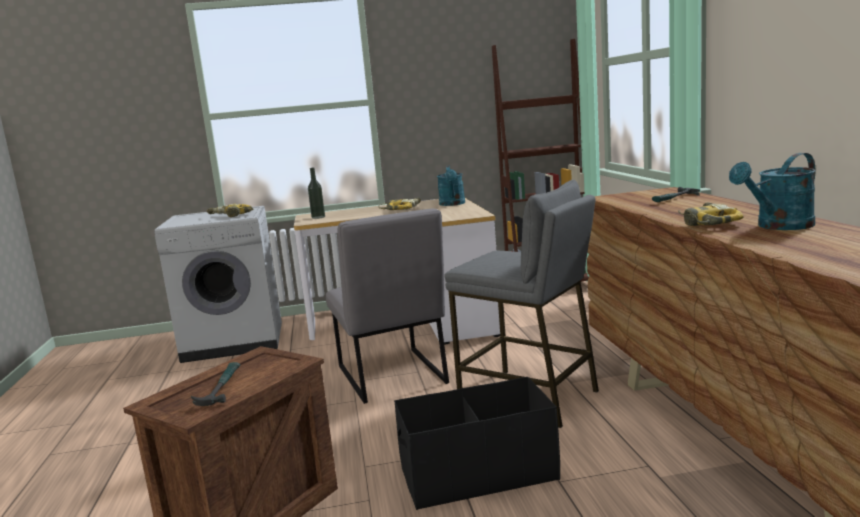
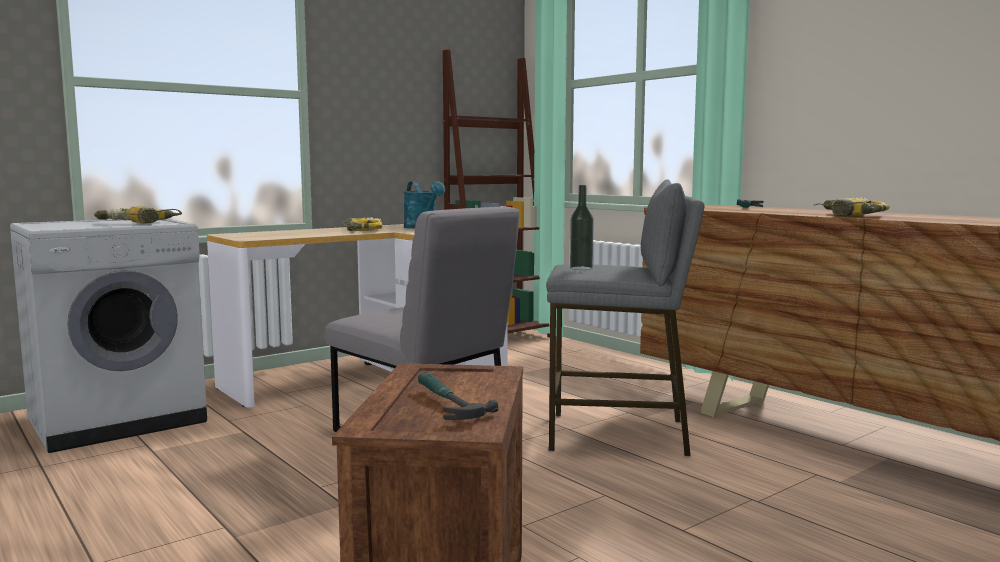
camera: 30 degrees left, 5 degrees down
(318, 217) = (254, 235): bottle -> bottle (581, 268)
(478, 474) = (667, 509): black storage box -> none
(778, 226) = (921, 216): turquoise watering can -> none

